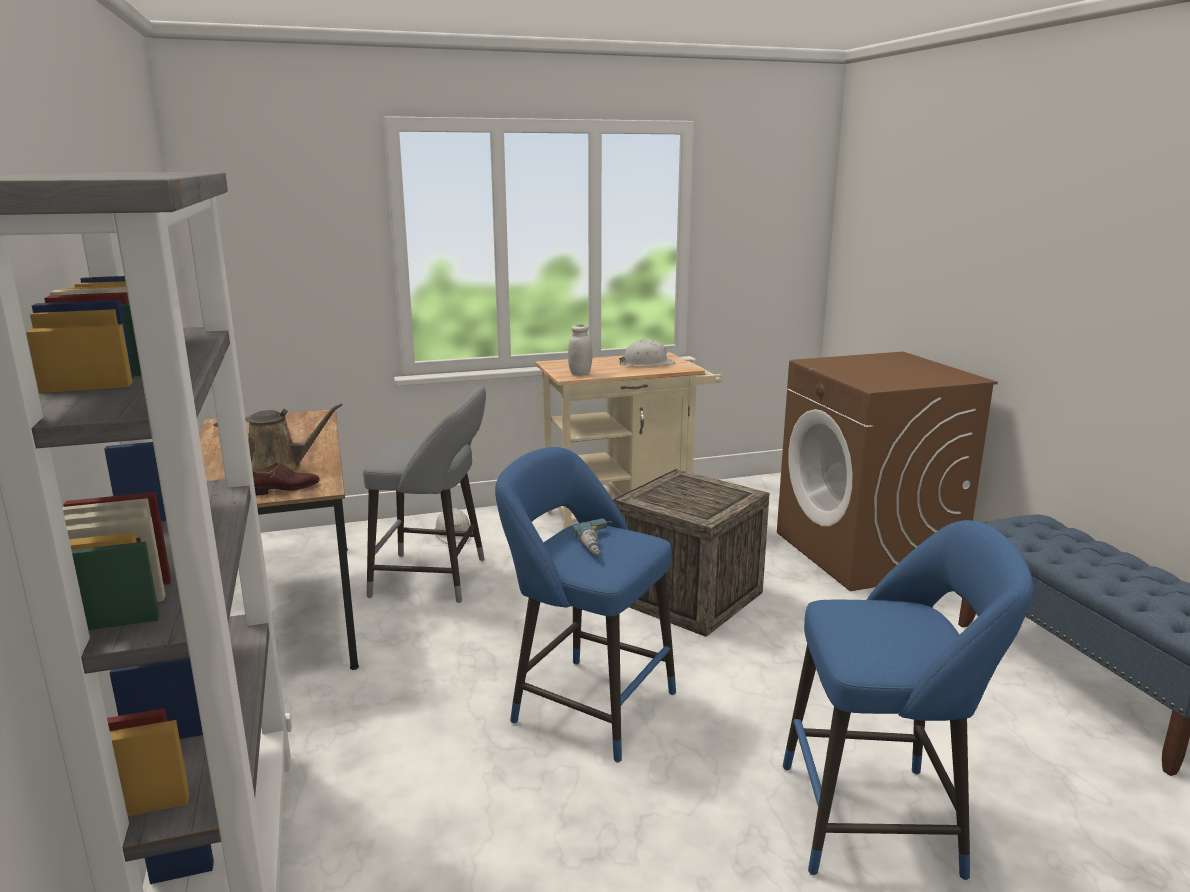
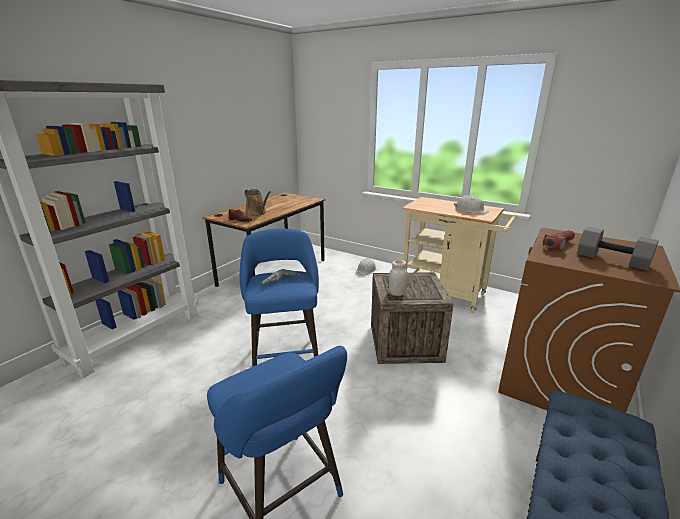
camera: 50 degrees right, 5 degrees up
(436, 578) = (329, 283): grey stool -> none
(580, 374) = (422, 206): white jar -> white jar (397, 293)
(850, 372) = (558, 245): none -> flashlight
(911, 373) = (611, 260): none -> grey dumbbell

